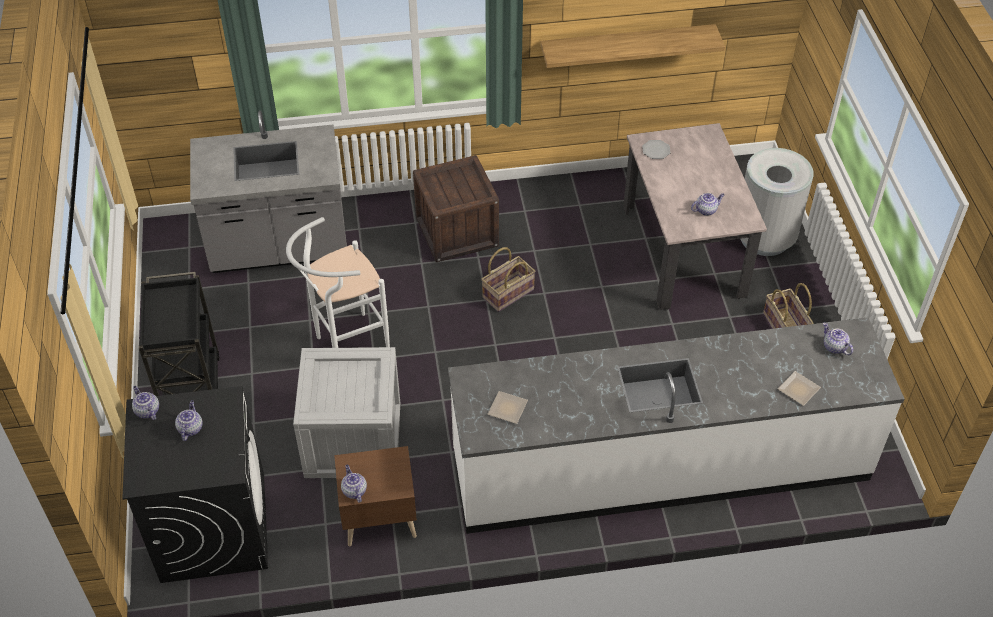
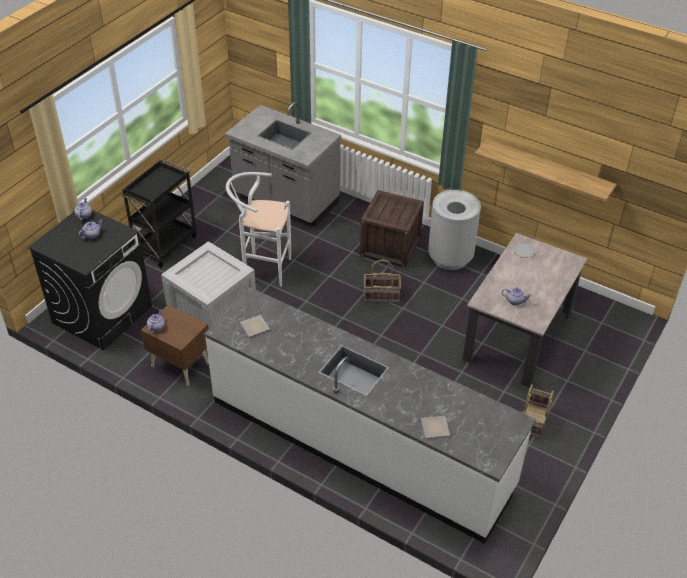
camera: 40 degrees right, 5 degrees down
(764, 237) = (583, 361): grey trash can -> grey trash can (450, 257)
(834, 347) = (489, 420): teapot -> none

